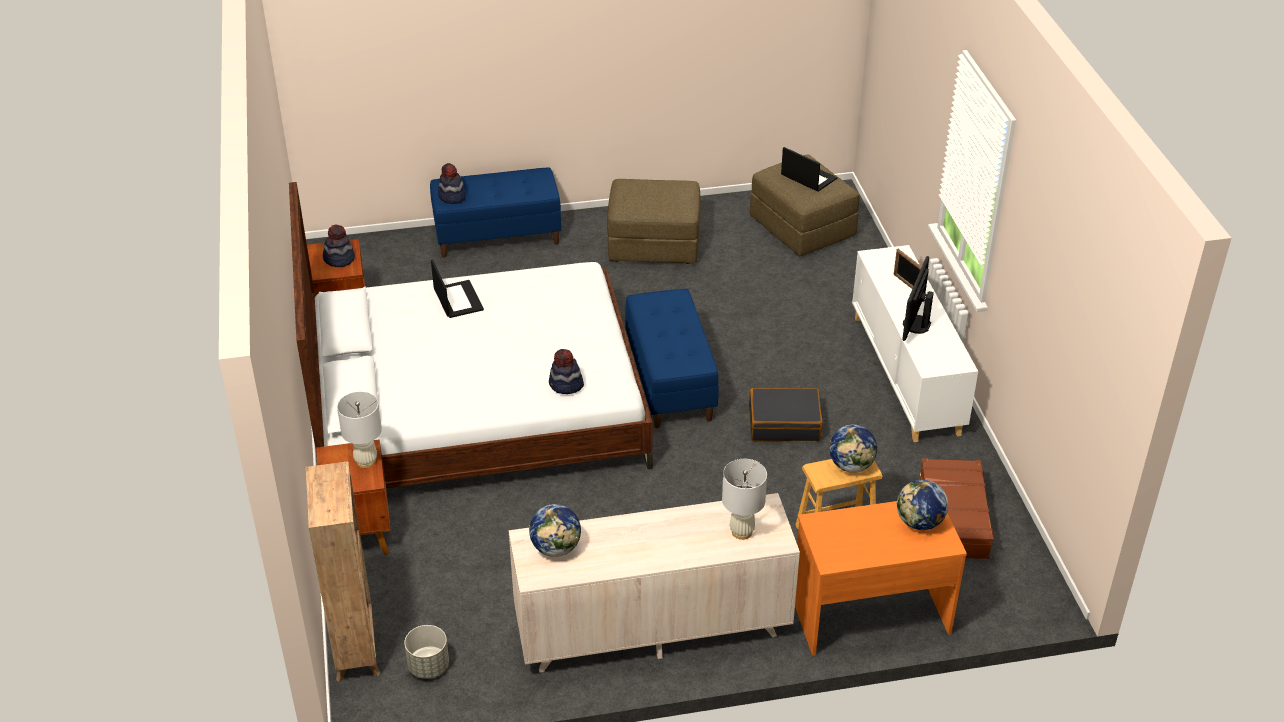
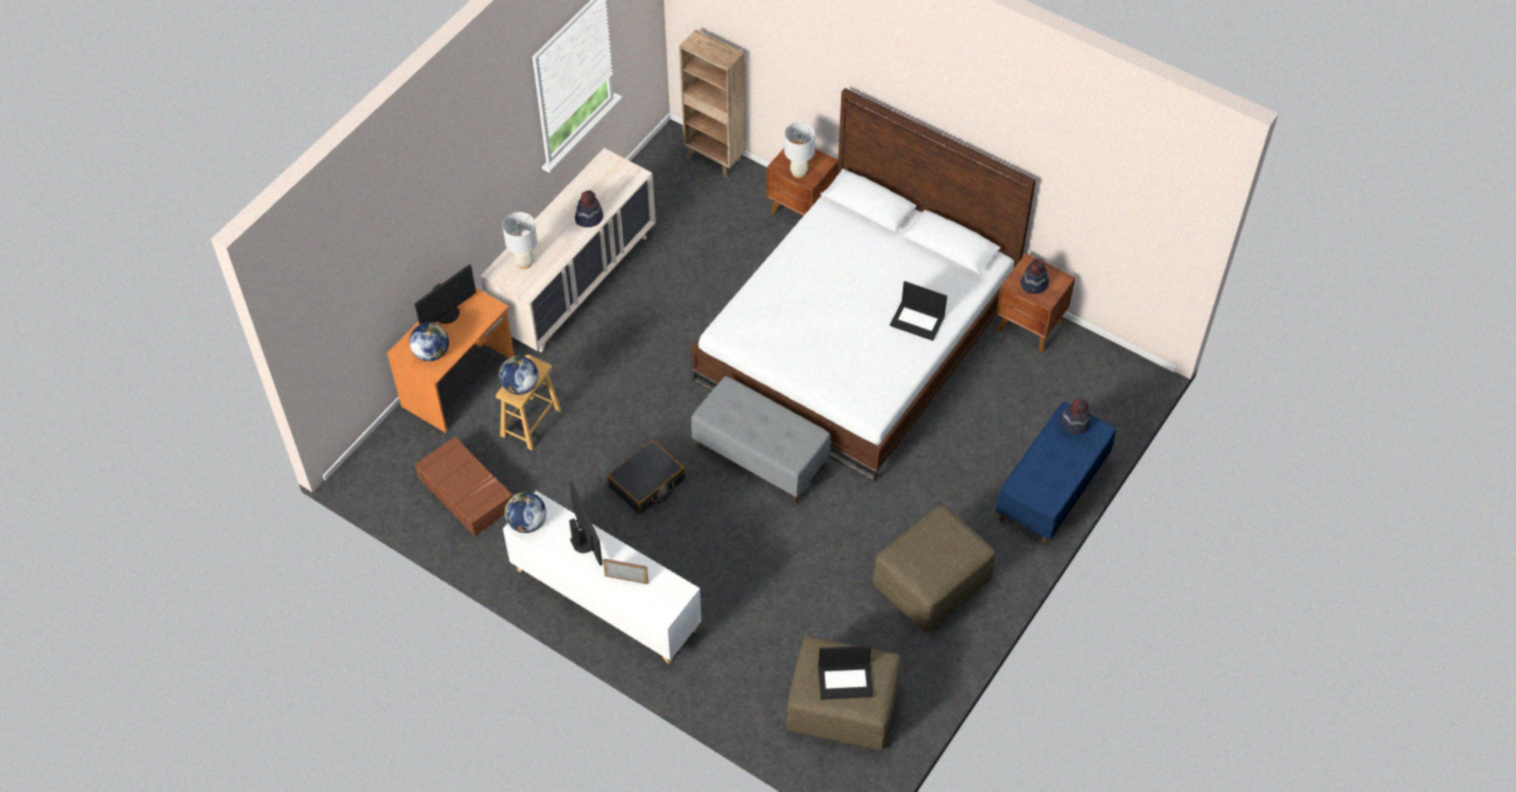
camera: 135 degrees right, 15 degrees up
(428, 666) = (667, 178): grey planter -> none
(556, 548) = (614, 181): globe -> globe (527, 523)
(566, 385) = (759, 309): hat -> hat (589, 217)
(669, 381) = (761, 457): blue bench -> grey bench
(868, 547) = (447, 314): none -> monitor

